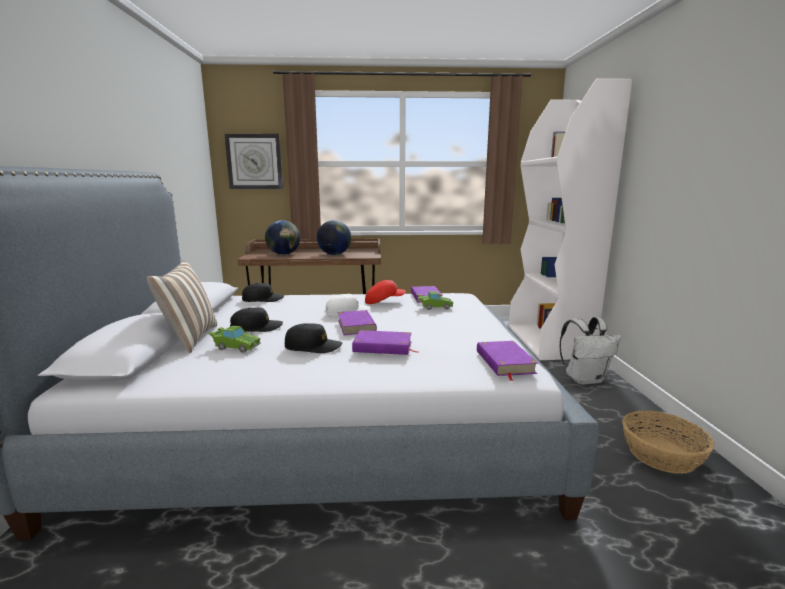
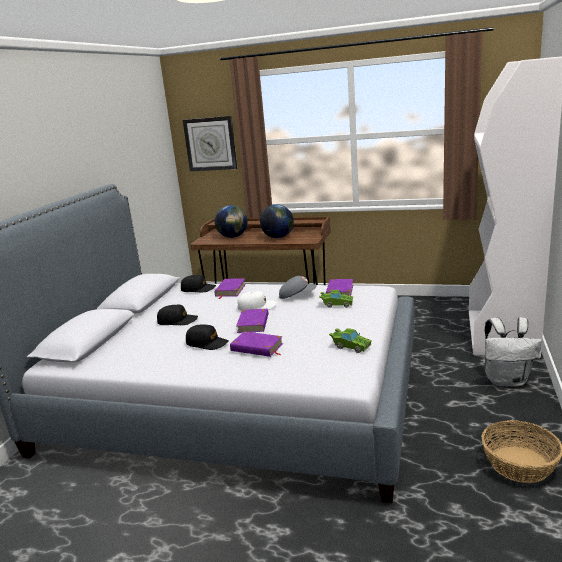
camera: 20 degrees right, 5 degrees up
(189, 339) = (127, 329): pillow -> none
(235, 347) = (153, 339): green toy car -> green toy car (350, 347)
(384, 302) = (297, 296): red cap -> grey cap
(504, 362) = (341, 370): purple book -> purple book (230, 290)

